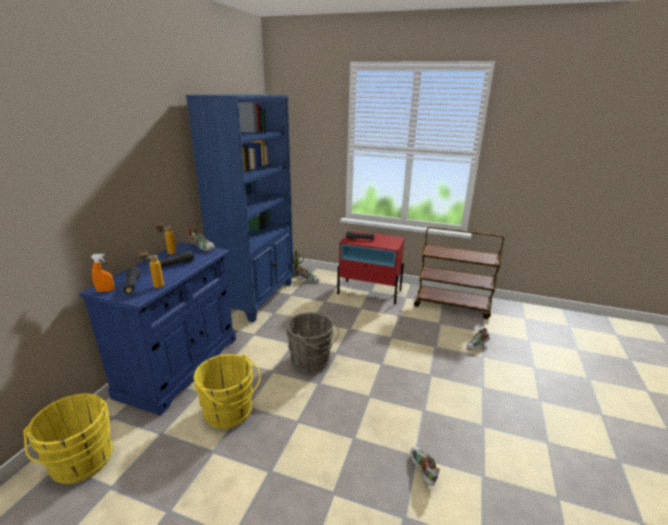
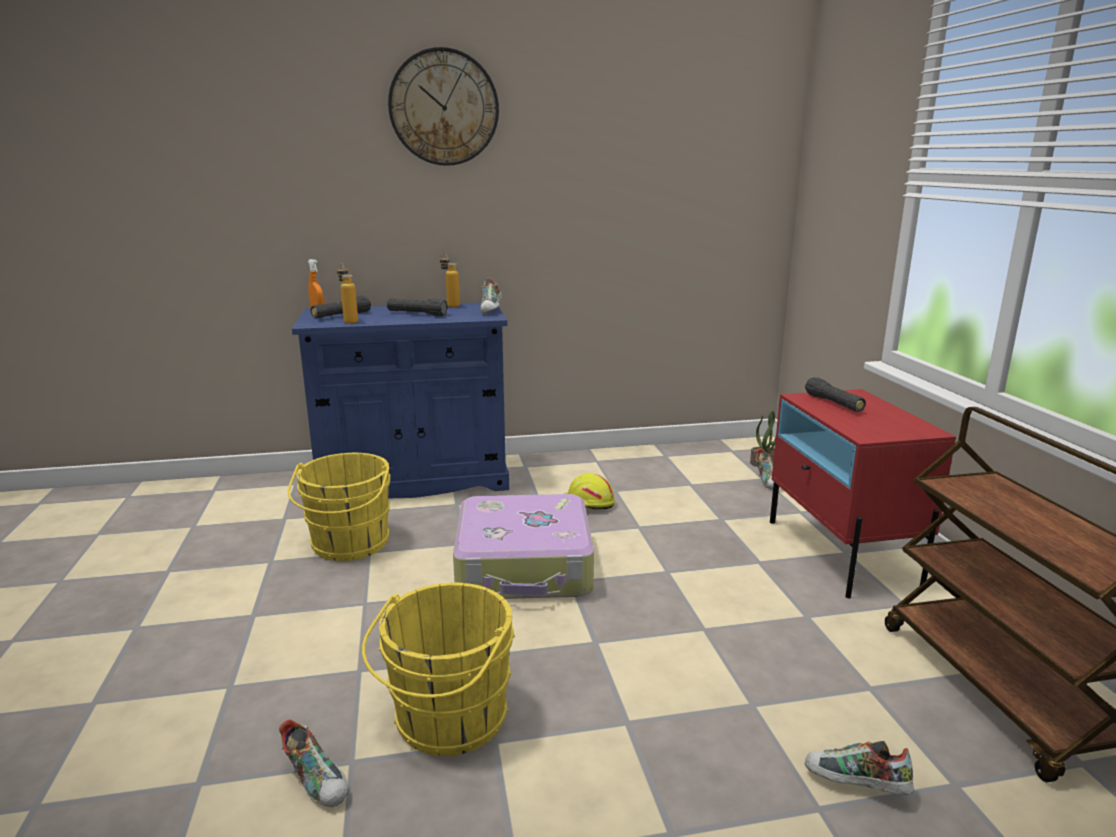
camera: 60 degrees right, 5 degrees down
(82, 463) = (221, 498): yellow bucket -> yellow bucket (447, 722)
(137, 126) = (444, 108): none -> wall clock
(257, 297) = (639, 464): blue bookcase -> none
(277, 324) = (586, 504): none -> yellow hard hat
(312, 360) = (525, 567): grey bucket -> suitcase
(422, 470) = (317, 780): shoe -> shoe turned 90 degrees clockwise

